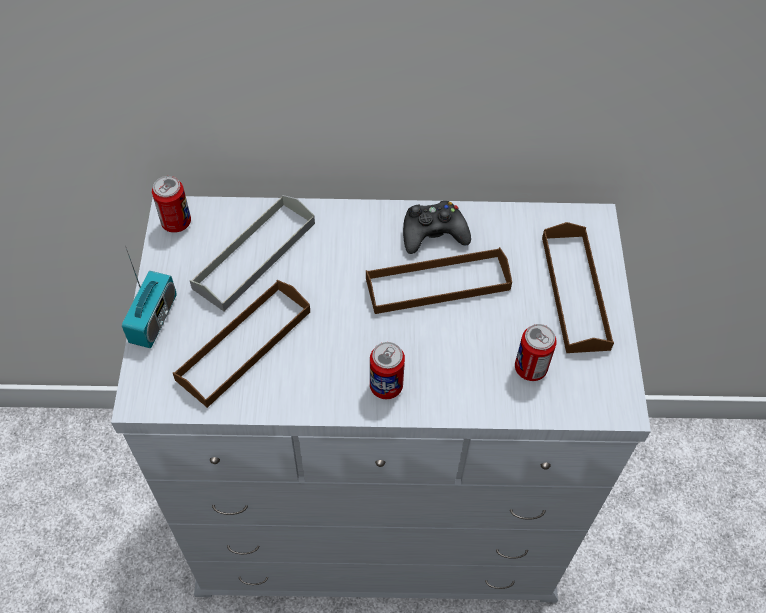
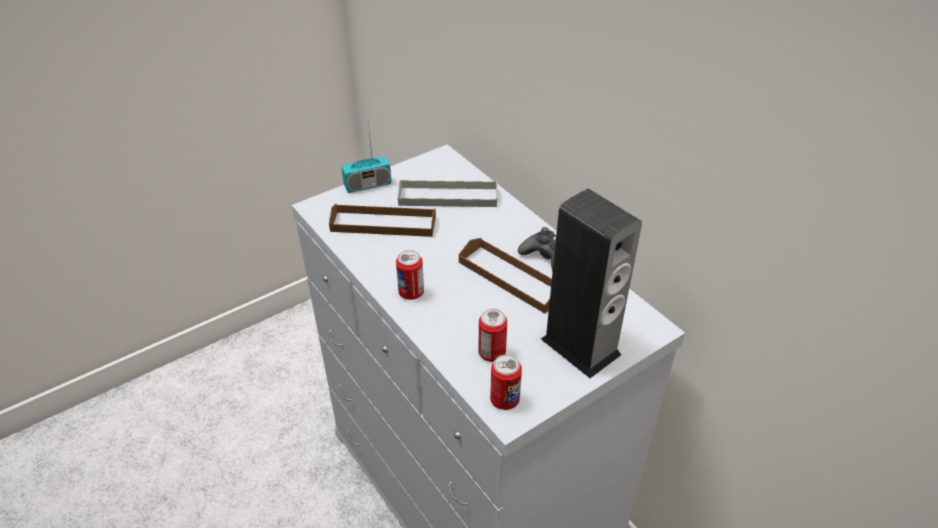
camera: 55 degrees right, 15 degrees down
(176, 222) = (438, 160): can -> can (504, 400)
(575, 292) = (580, 346): brown tray -> speaker

